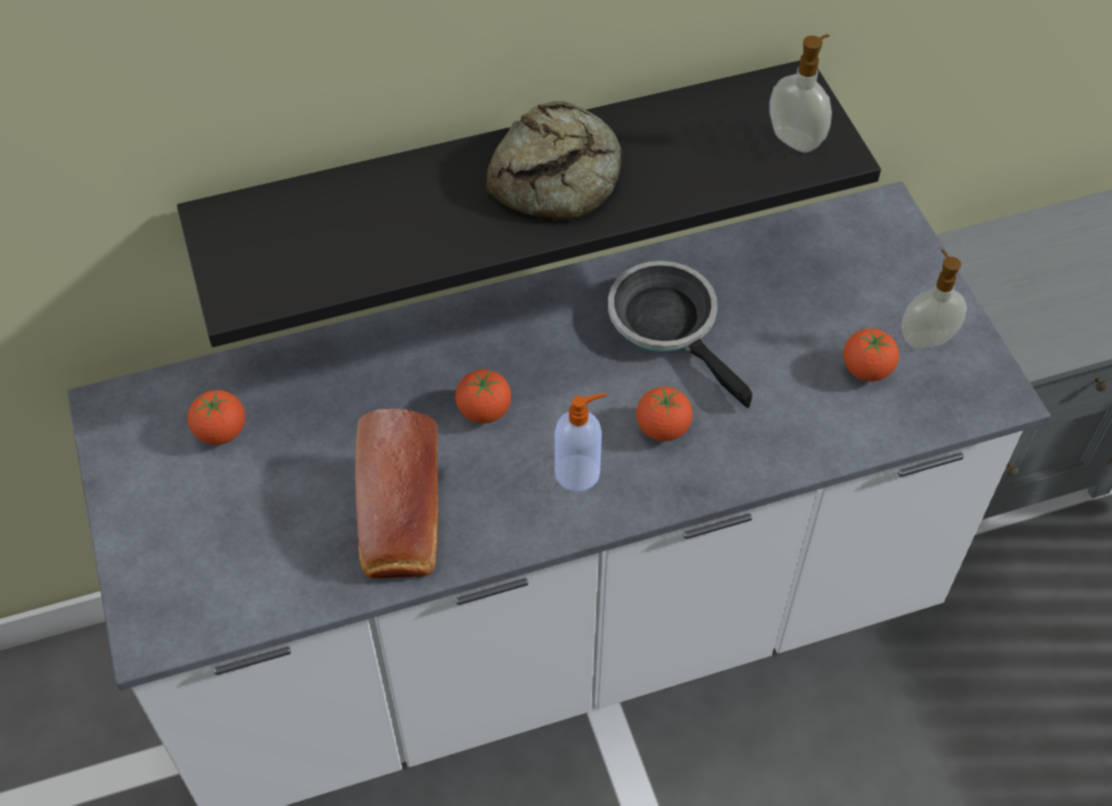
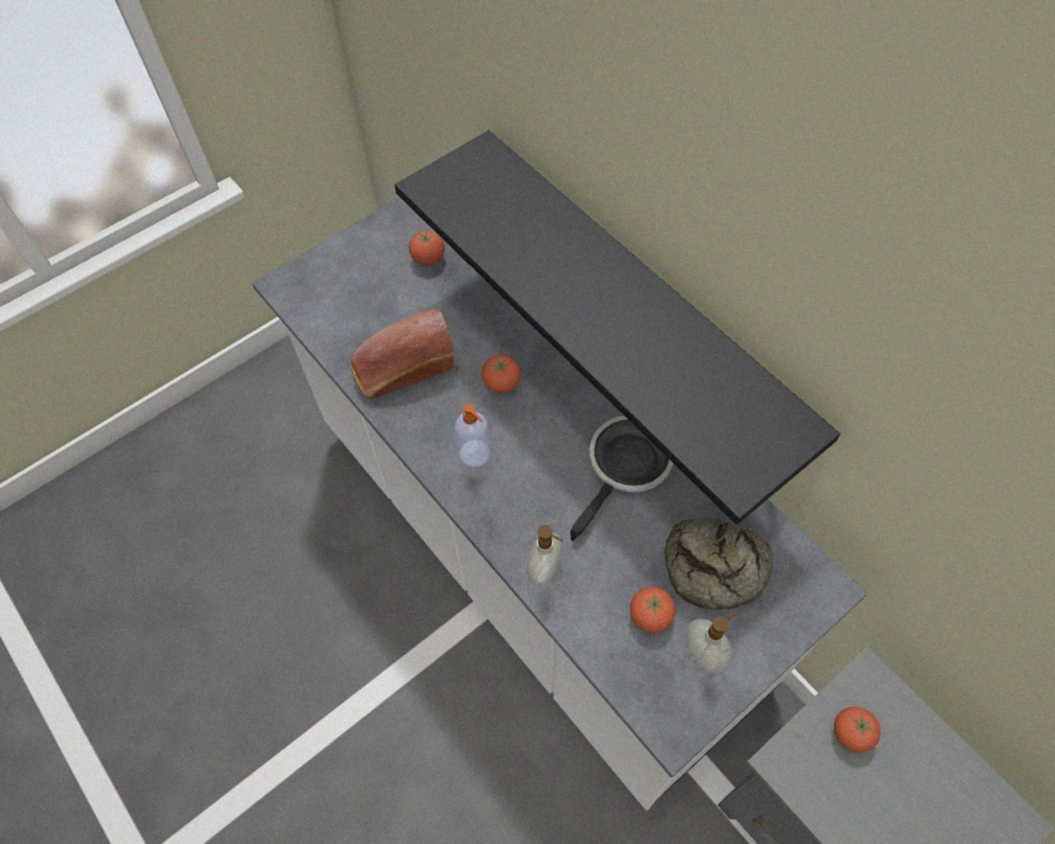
camera: 70 degrees right, 5 degrees up
(560, 174) = (616, 309): bread -> bread (715, 569)
(662, 428) = (533, 492): tomato -> tomato (850, 733)
(796, 139) = (737, 447): soap dispenser -> soap dispenser (546, 570)

